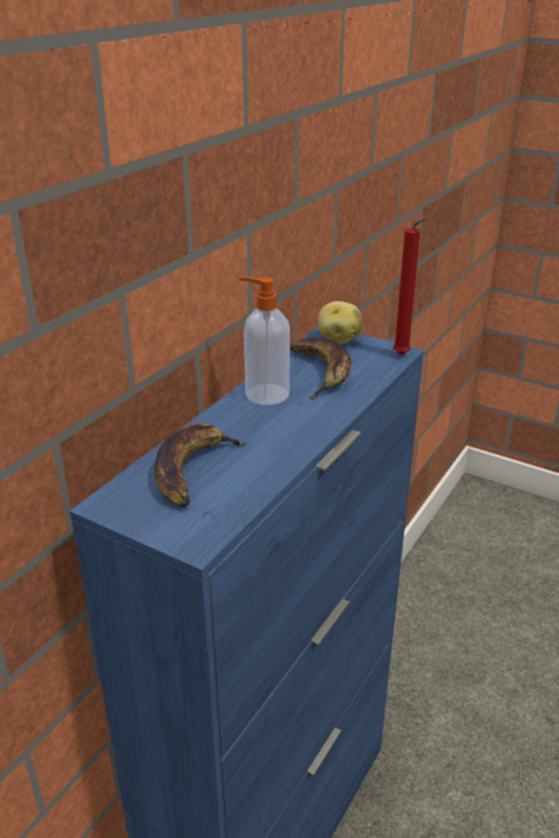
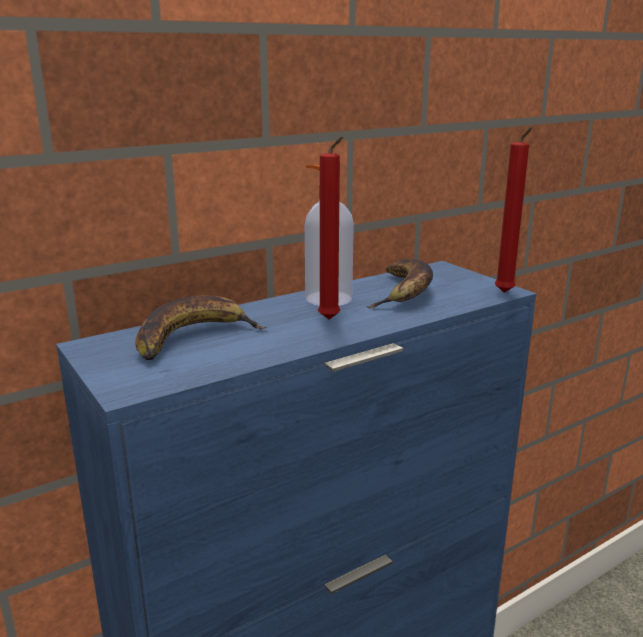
camera: 25 degrees right, 10 degrees down
(292, 420) = (331, 320): none -> red candle
(339, 339) = (448, 272): potato -> none

